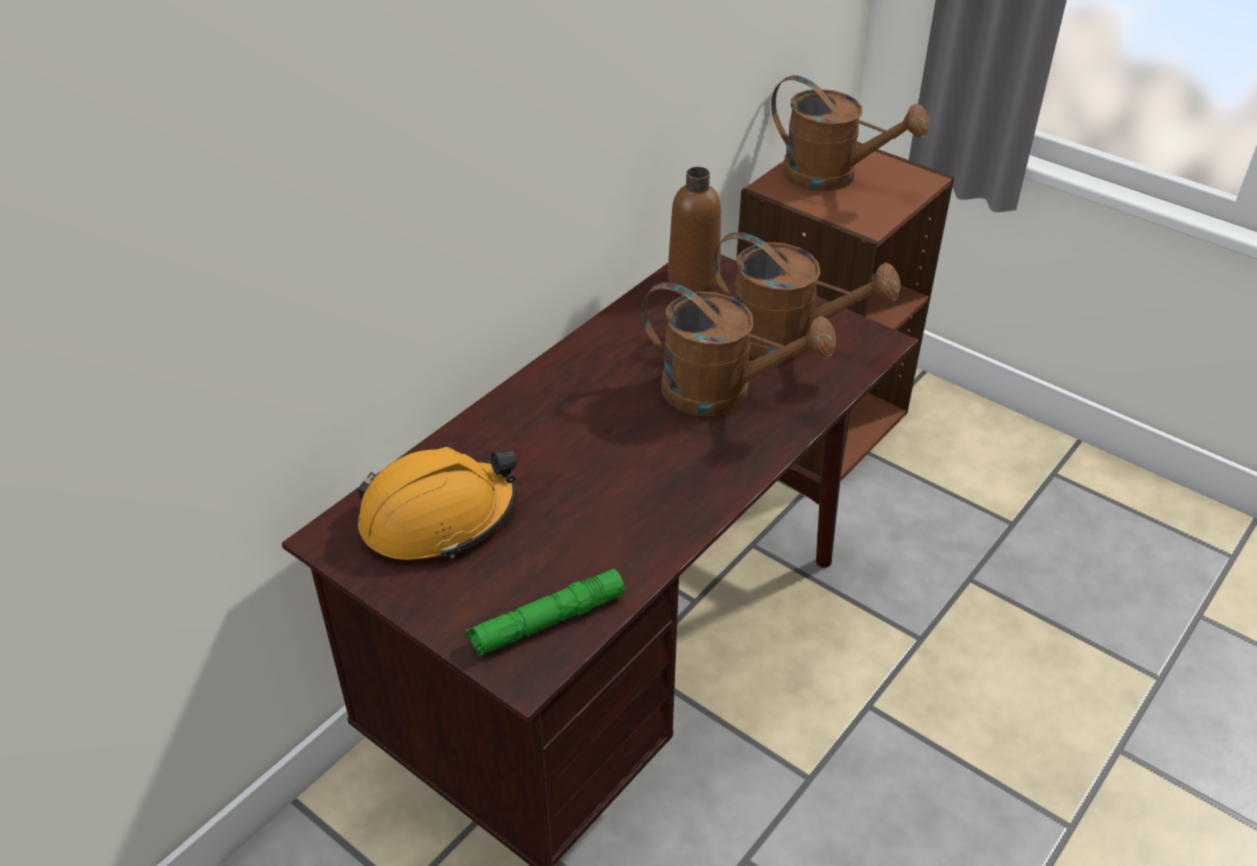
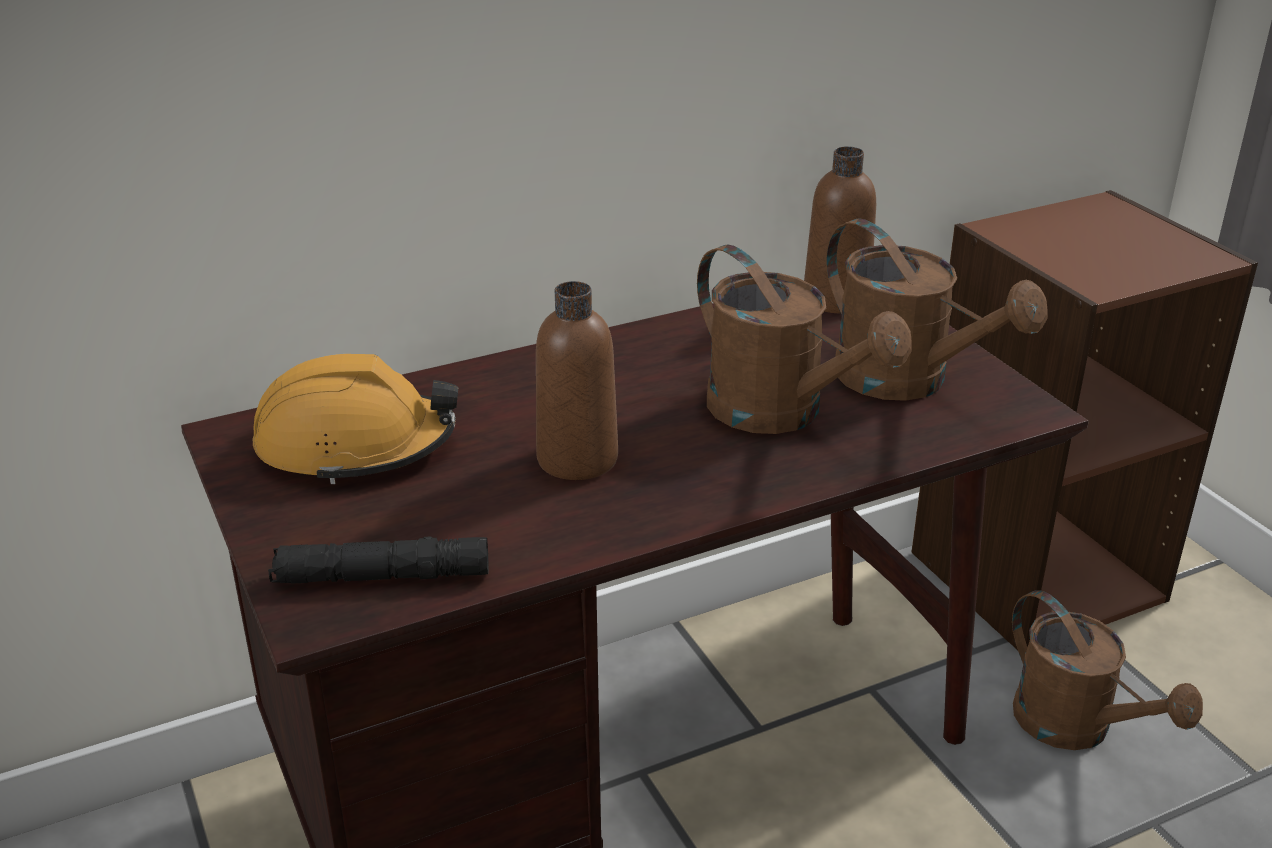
camera: 25 degrees right, 10 degrees down
(547, 621) = (382, 576): green flashlight -> black flashlight
(610, 477) = (577, 459): none -> brown bottle
(832, 177) = (1084, 233): brown watering can -> brown watering can (1077, 728)

